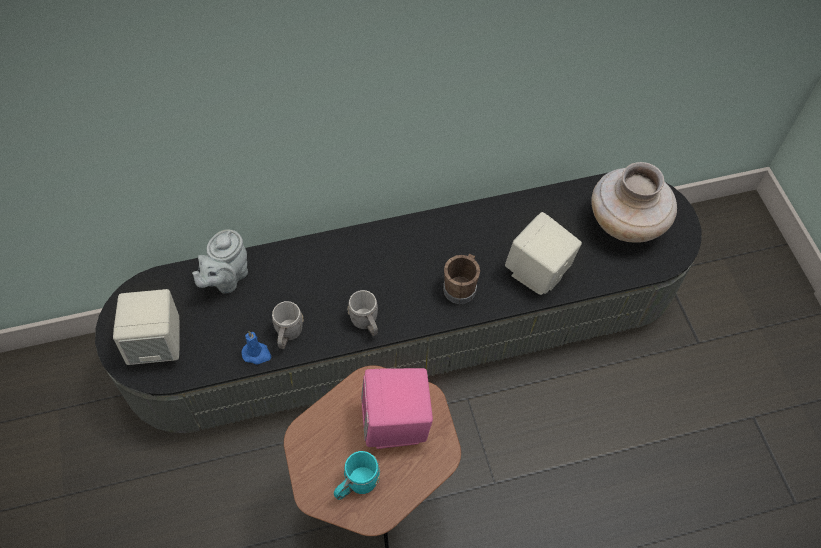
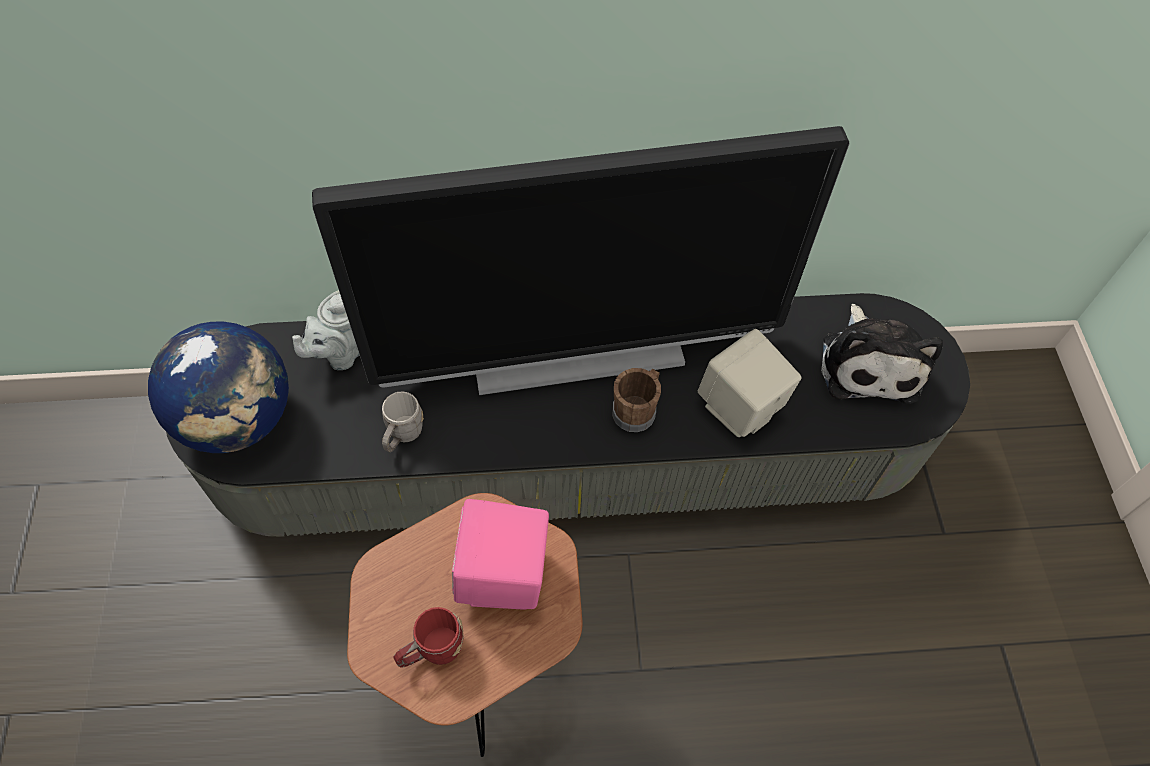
camera: 10 degrees right, 0 degrees up
(157, 344) = (239, 419): beige speaker -> globe
(257, 354) = (358, 453): blue candle -> none
(356, 485) = (432, 651): turquoise mug -> red mug
(366, 324) = (504, 437): grey mug -> none
(407, 250) = (577, 353): none -> television
(626, 224) = (869, 363): beige vase -> plush toy

